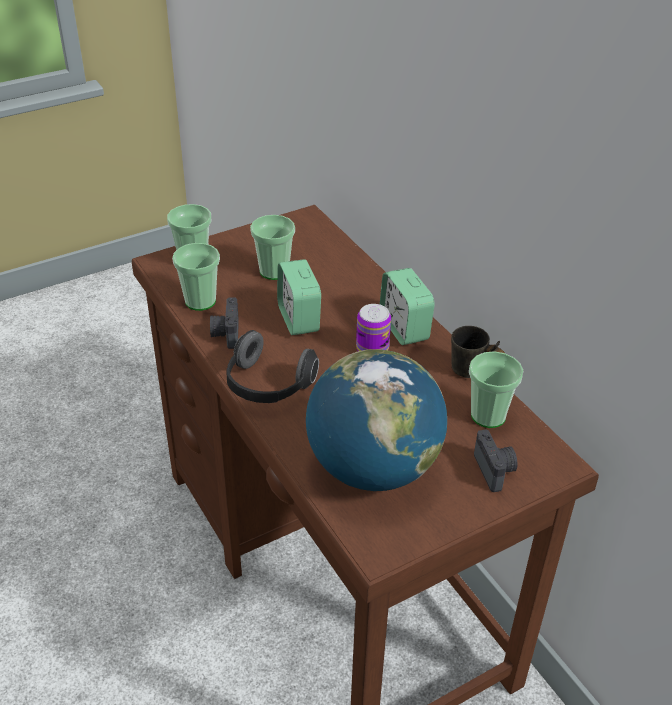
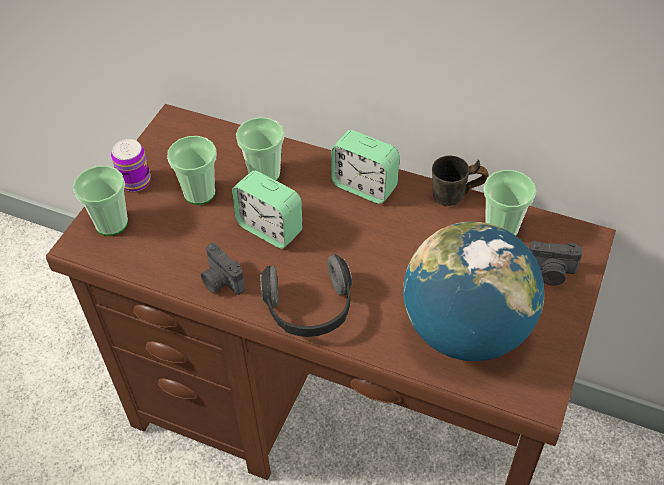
camera: 35 degrees left, 10 degrees up
(200, 301) = (163, 262): cup -> cup (264, 174)
(372, 349) = (359, 222): can -> can (135, 181)
(495, 470) = (550, 273): camera -> camera turned 150 degrees clockwise

